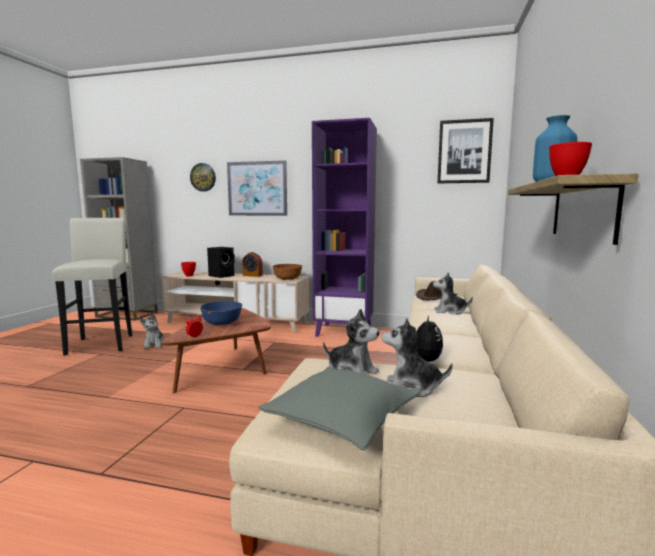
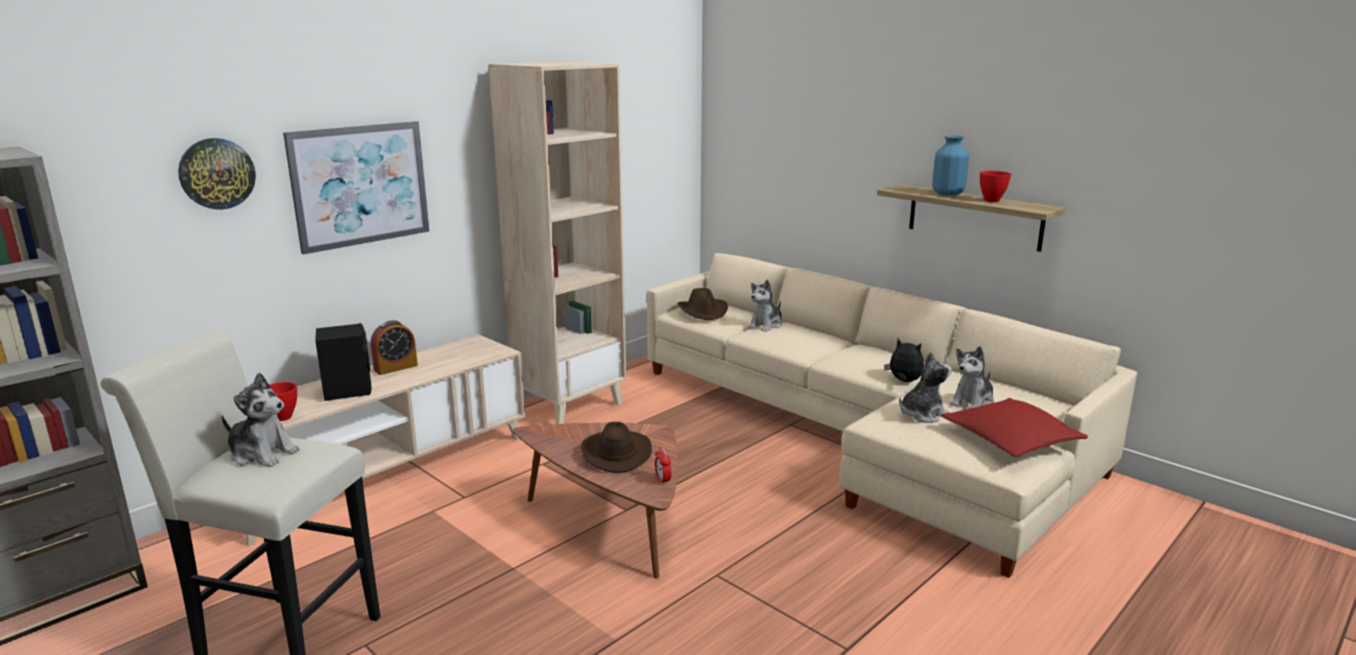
camera: 60 degrees left, 10 degrees up
(154, 345) = (394, 576): plush toy -> plush toy (262, 454)
(222, 323) = (615, 453): blue bowl -> brown hat
(287, 279) = (484, 352): brown bowl -> none
(342, 417) = (1010, 439): grey pillow -> red pillow
(344, 332) = (570, 405): purple bookcase -> beige bookcase
(464, 151) = (662, 96): picture -> none

